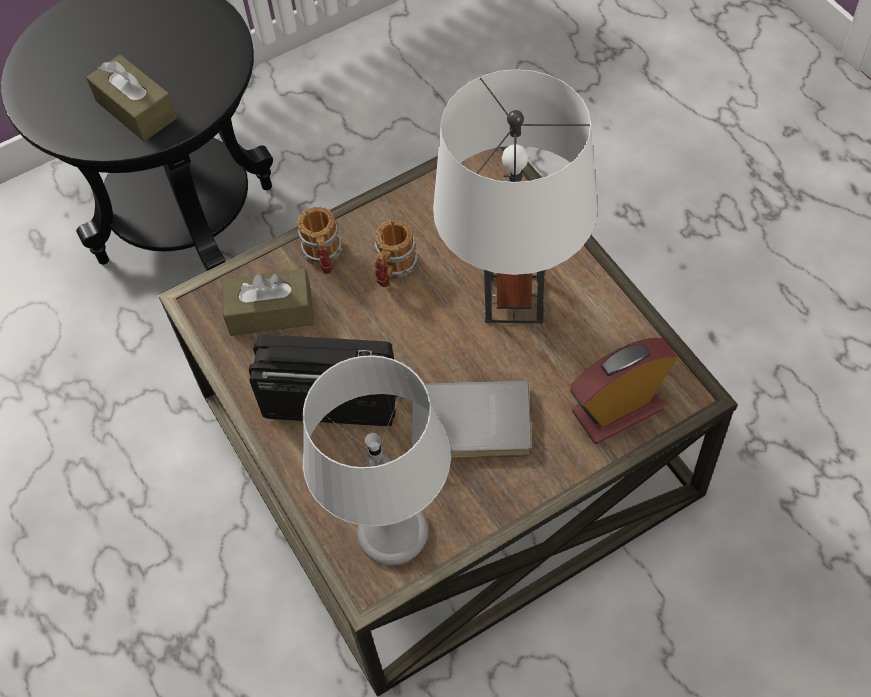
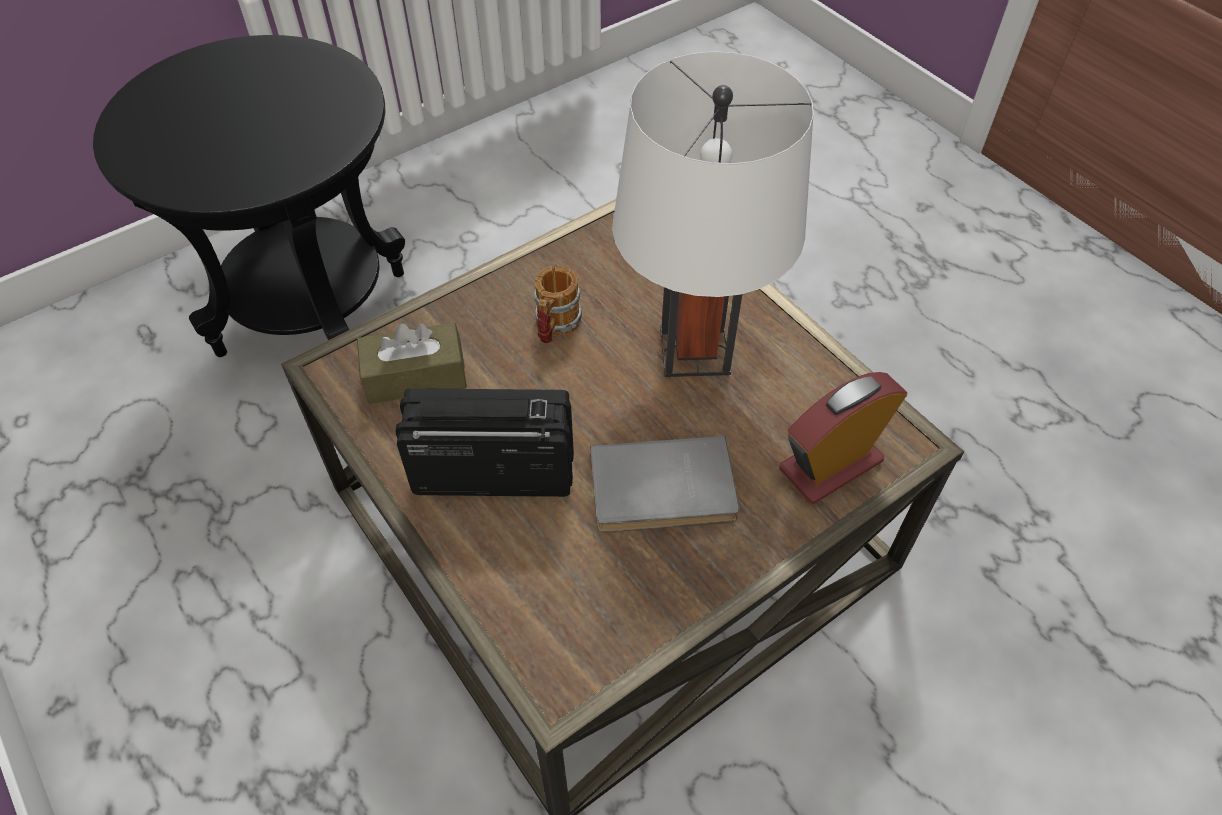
camera: 10 degrees left, 5 degrees down
(136, 109) = (252, 159): brown tissue box -> none
(324, 257) = (474, 316): mug -> none
(393, 533) = (583, 623): grey table lamp -> none

